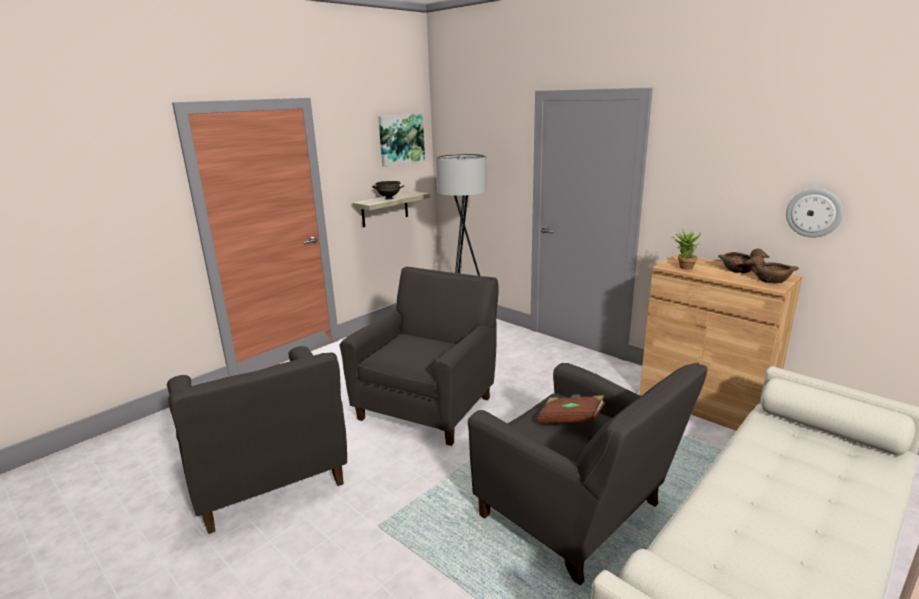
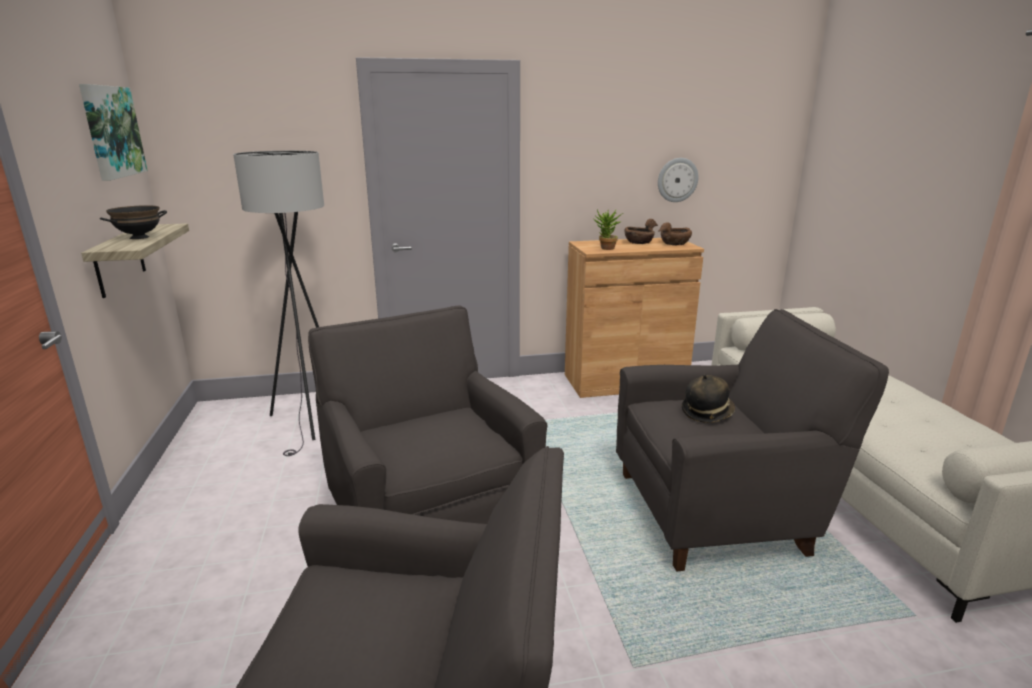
camera: 55 degrees left, 0 degrees up
(570, 420) = (707, 413): brown book -> hat

